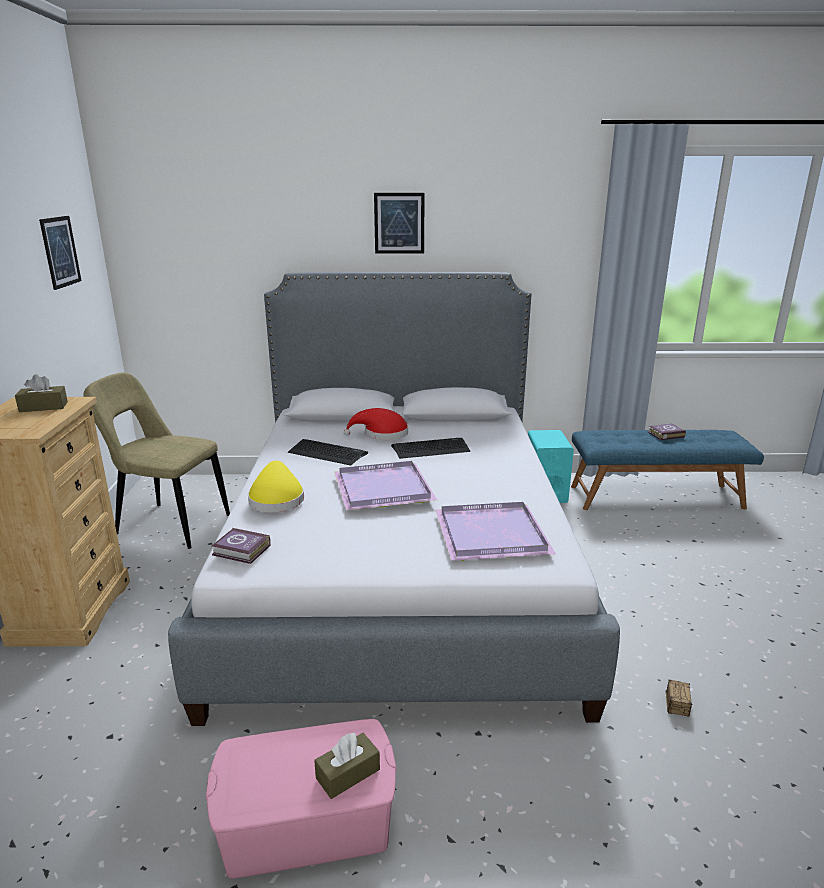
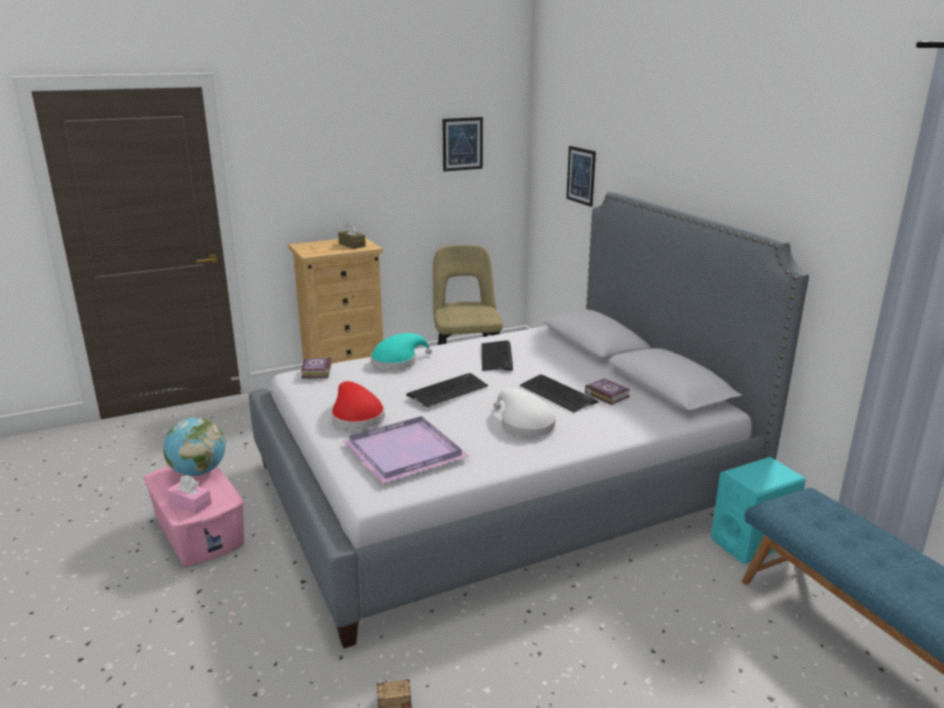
camera: 65 degrees right, 0 degrees up
(262, 756) = (198, 472): none -> globe
(276, 499) = (397, 361): yellow hat -> turquoise hat
(348, 774) = (190, 504): brown tissue box -> pink tissue box
(381, 488) = (448, 391): purple tray -> keyboard
(382, 434) = (566, 367): red hat -> red hat (356, 417)
(399, 223) = (704, 157): picture -> picture (581, 175)
(475, 473) = (524, 424): none -> white hat
(664, 434) = (901, 558): book -> book (607, 394)

